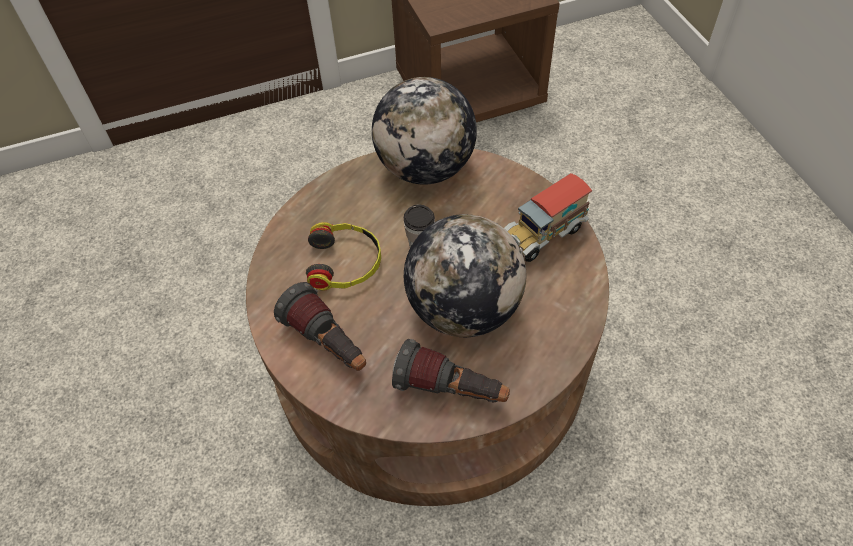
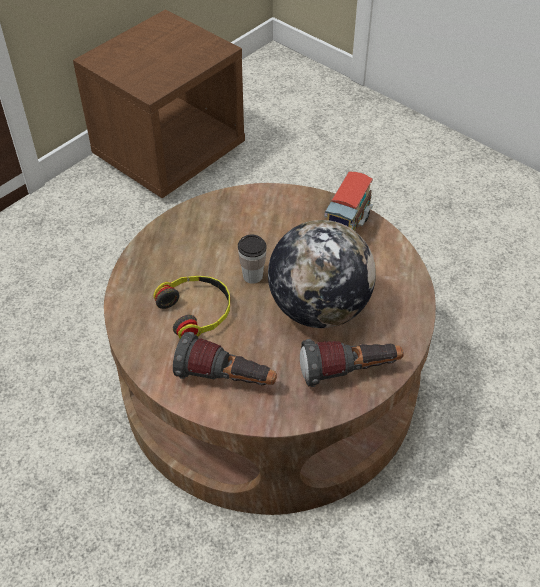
camera: 30 degrees left, 5 degrees down
(426, 168) = (214, 212): globe -> none

